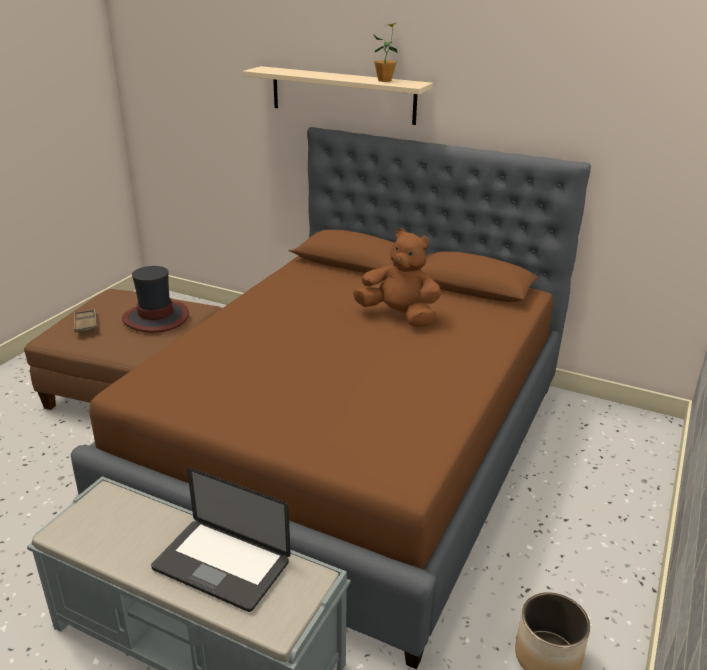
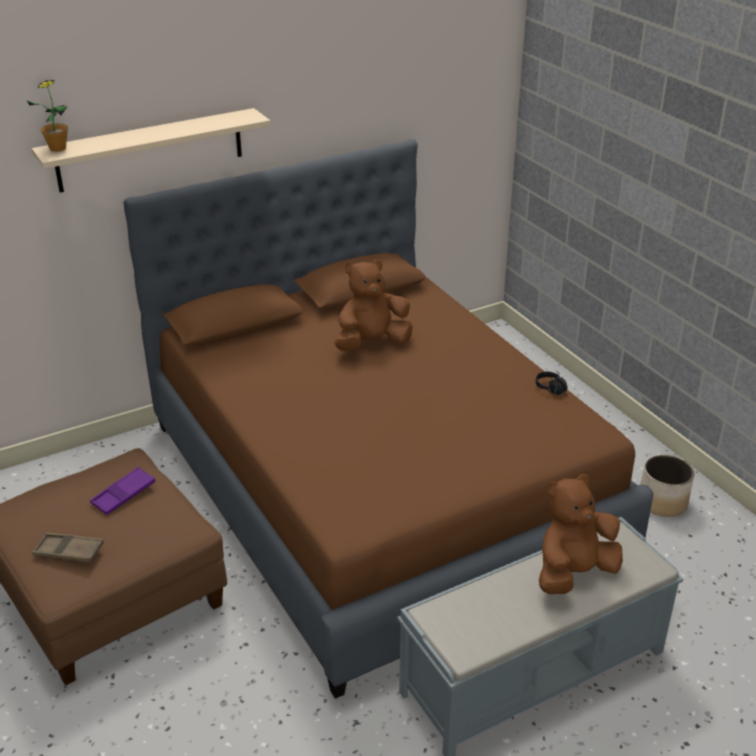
camera: 55 degrees left, 5 degrees up
(156, 318) = (124, 495): hat -> purple tray
(221, 565) = (573, 573): laptop -> brown plush toy
(384, 80) = (214, 121): potted plant -> potted plant (57, 148)
(450, 426) = (554, 390): none -> black headphones

